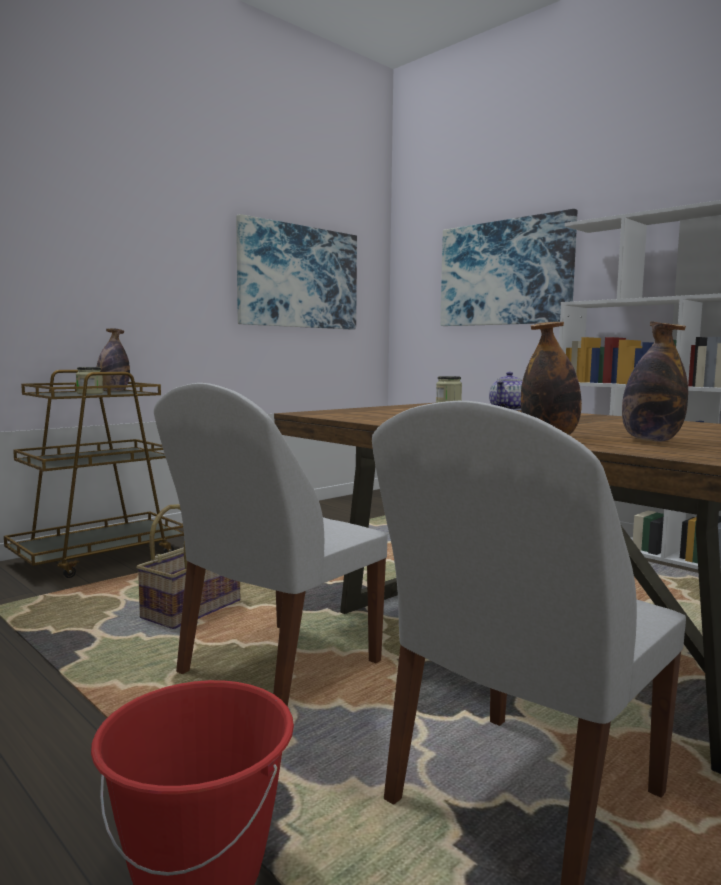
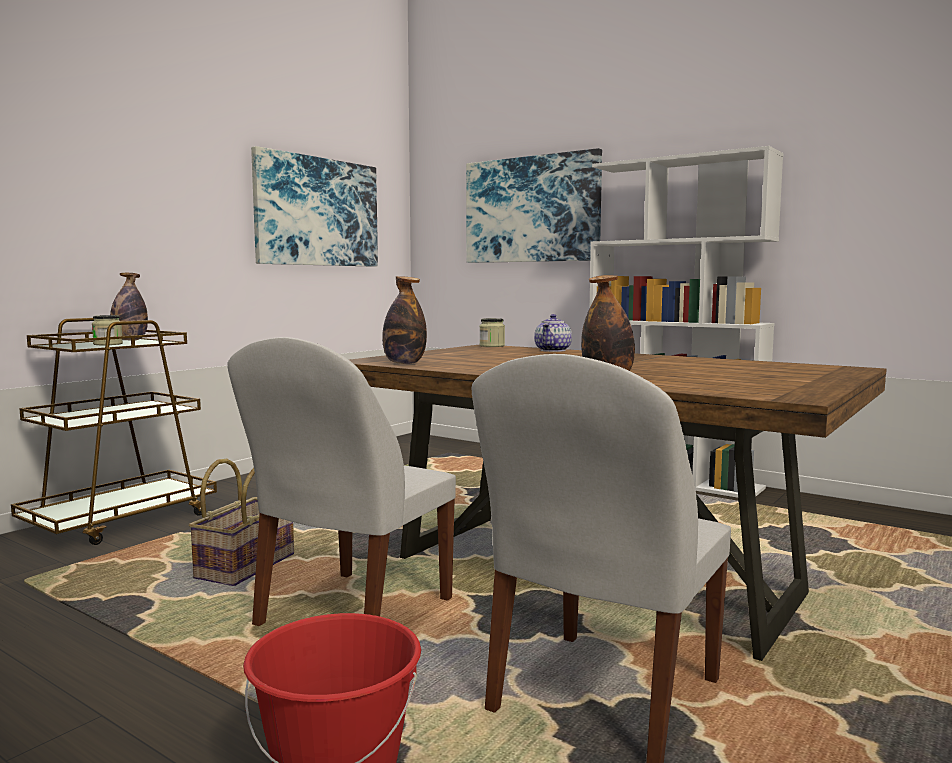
camera: 10 degrees left, 0 degrees up
(650, 440) = (693, 378): bottle -> bottle (404, 363)

